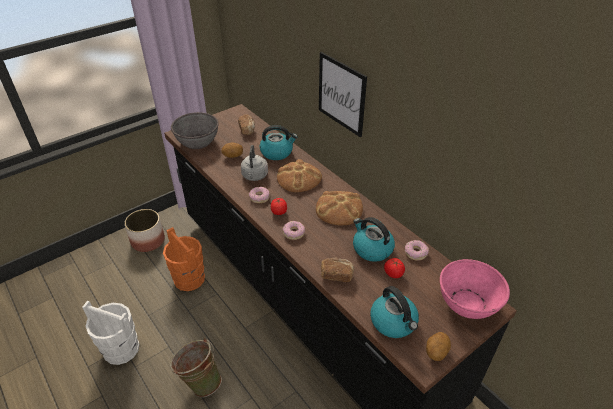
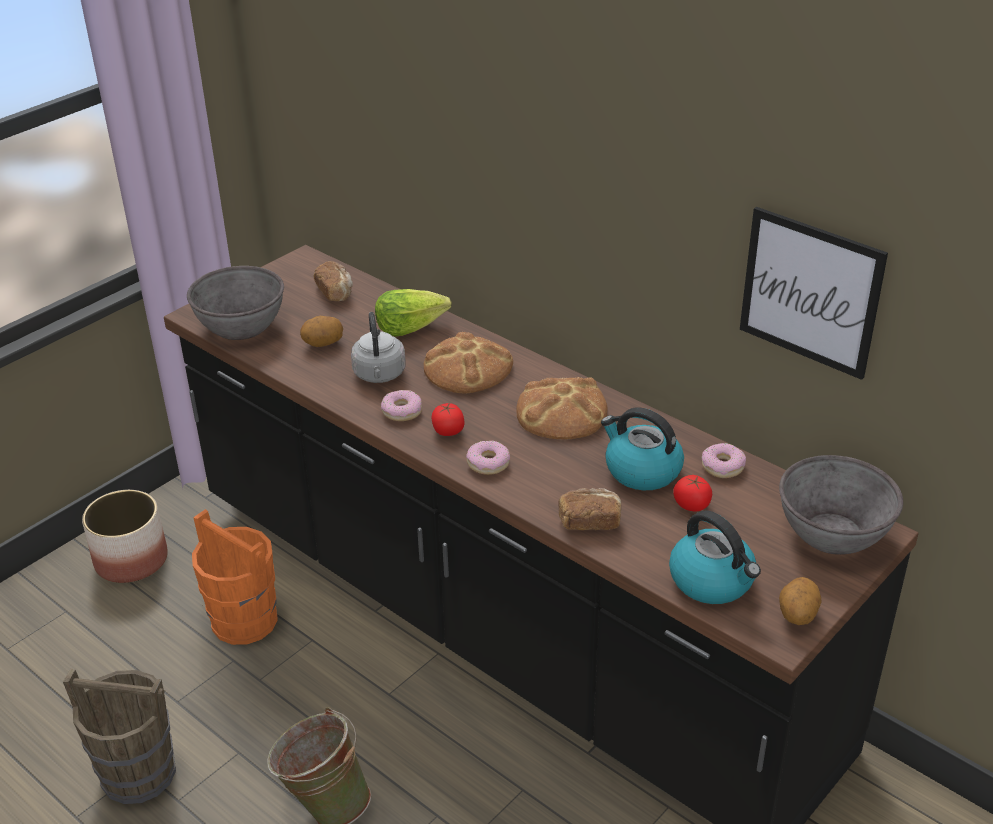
camera: 10 degrees left, 5 degrees down
(121, 349) = (139, 773): white bucket -> brown bucket
(277, 152) = (410, 327): kettle -> lettuce
(341, 94) = (539, 193): picture -> picture (810, 292)
(467, 303) = (832, 533): pink bowl -> grey bowl

